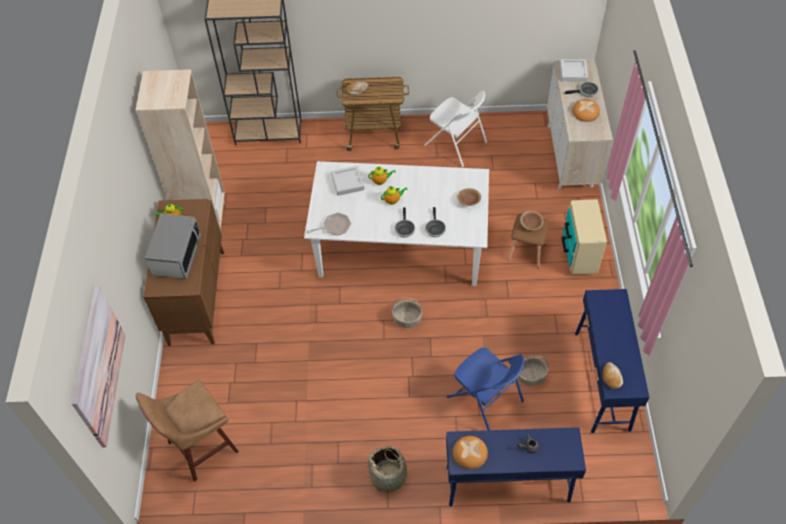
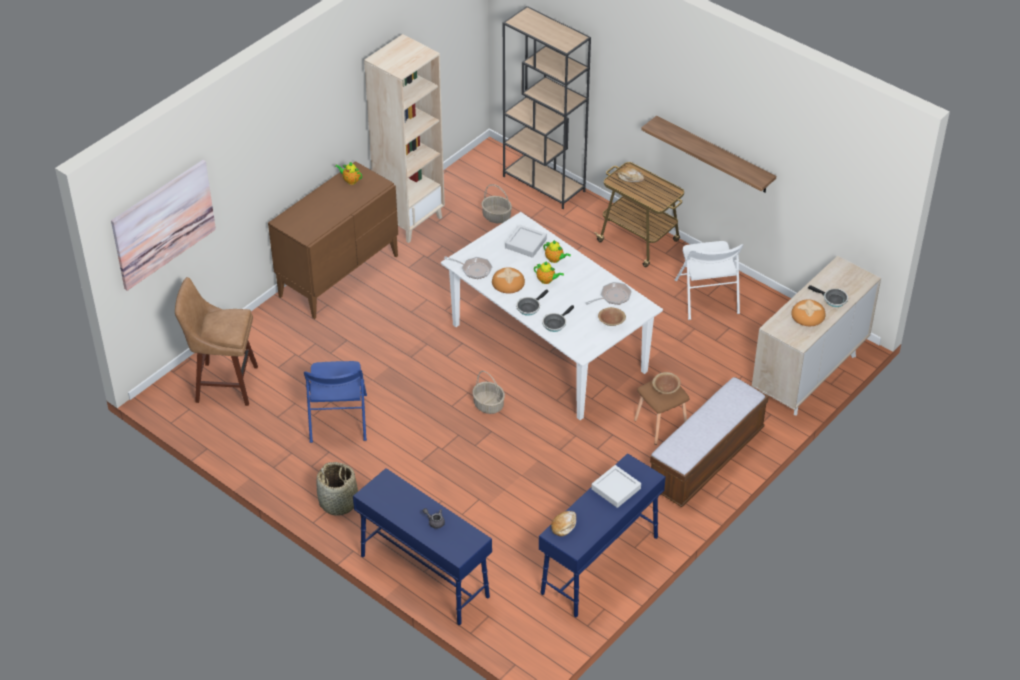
camera: 40 degrees right, 10 degrees down
(176, 255) = (323, 209): microwave -> none
(421, 37) = (714, 155): none -> shelf
(449, 182) = (613, 297): none -> frying pan
(469, 453) = (384, 493): bread -> bread (507, 283)
(485, 399) = (481, 506): blue chair -> blue chair (338, 418)
(531, 376) = (541, 518): basket -> basket (497, 216)
(573, 72) = (842, 276): grey tray -> grey tray (616, 489)
(578, 255) = (706, 460): beige nightstand -> bench

